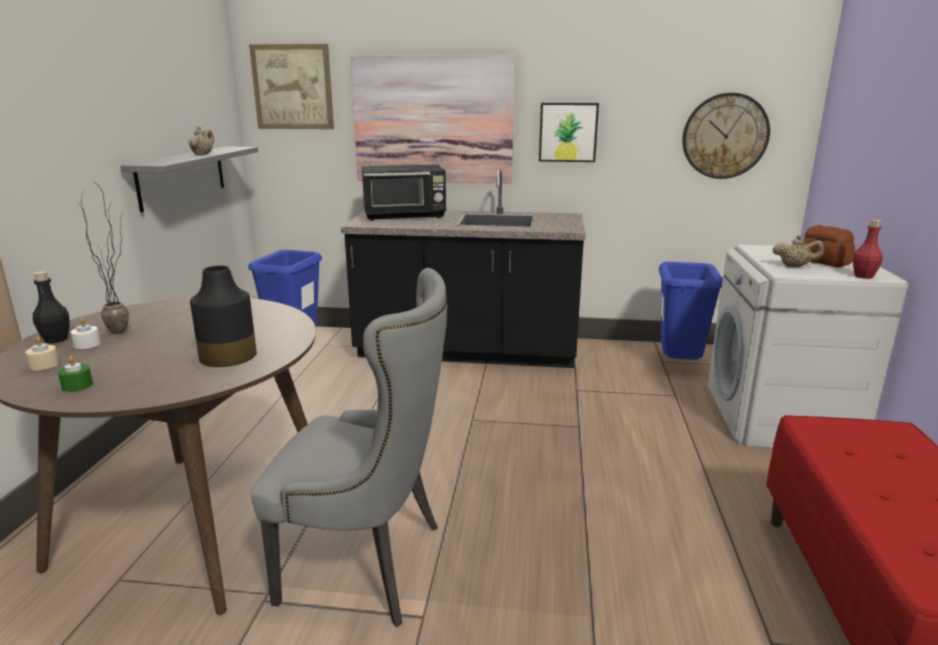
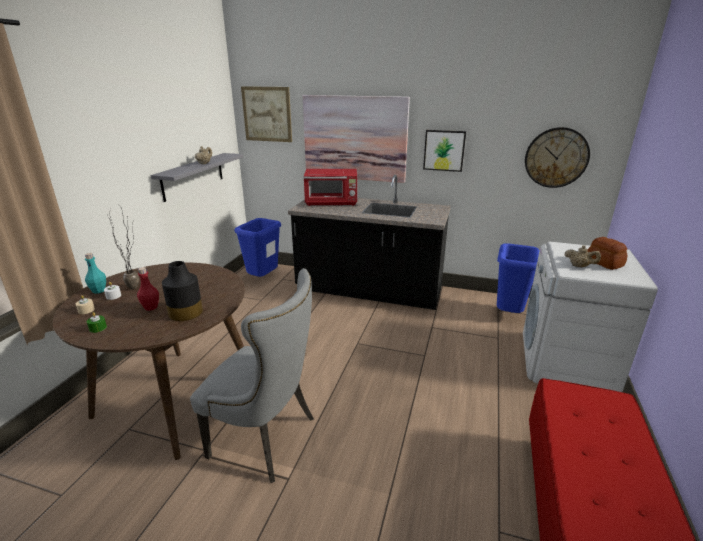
camera: 10 degrees right, 5 degrees up
(56, 339) = (99, 291): black bottle -> turquoise bottle
(405, 216) = (332, 203): black microwave -> red microwave
(863, 276) = (626, 280): red bottle -> red bottle (151, 307)

